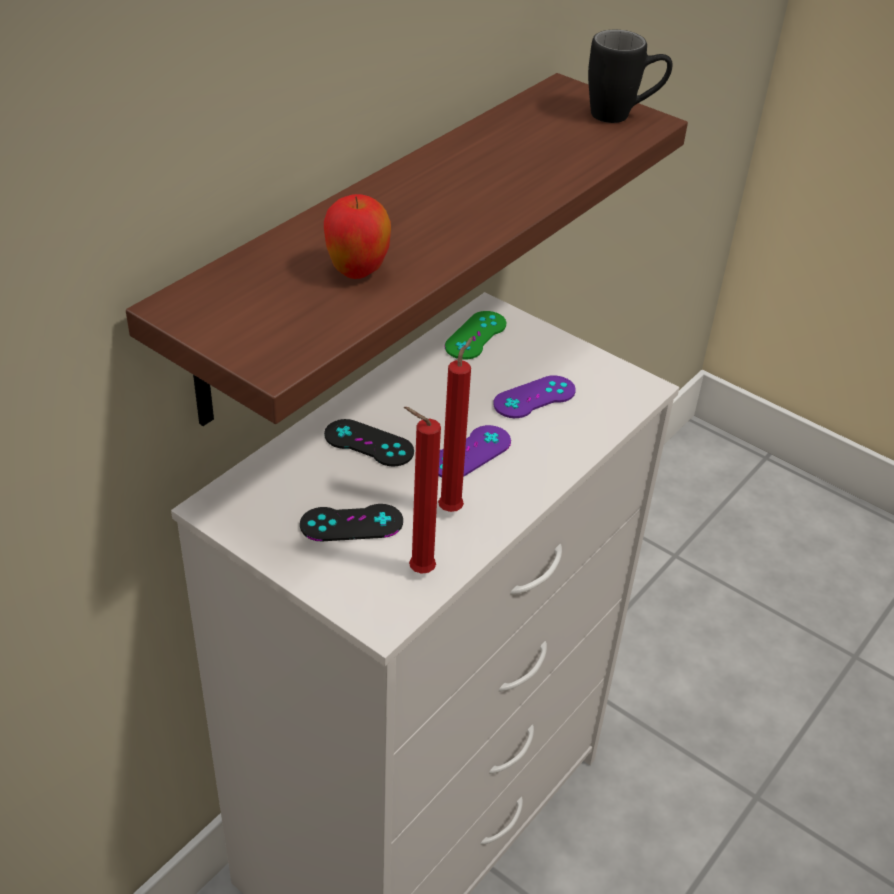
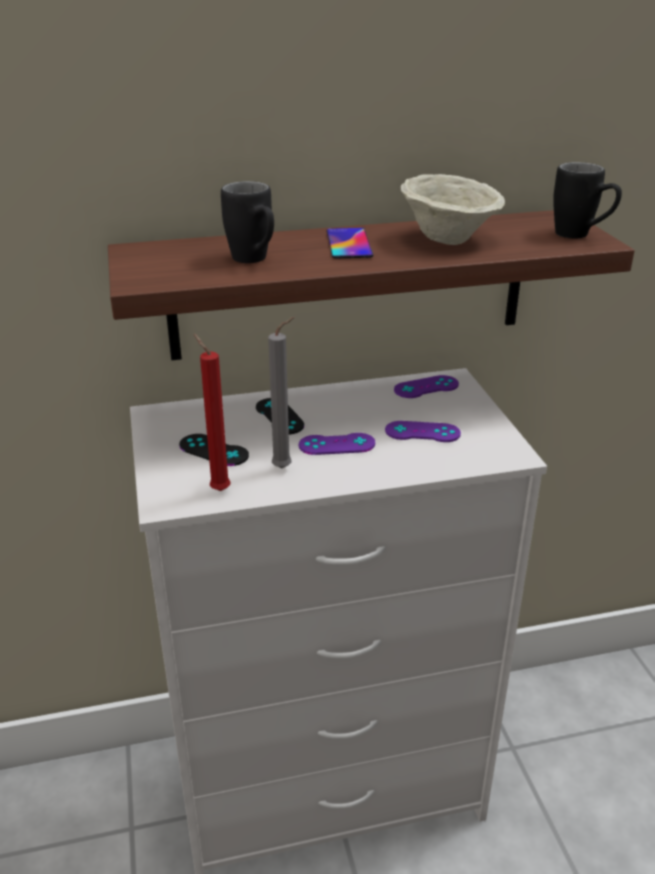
camera: 40 degrees right, 10 degrees down
(357, 272) = (255, 261): apple -> black mug
(419, 206) = (348, 244): none -> phone
(453, 508) = (285, 467): red candle -> grey candle
(475, 335) = (426, 387): green game controller -> purple game controller
(508, 162) = (448, 239): none -> beige bowl

